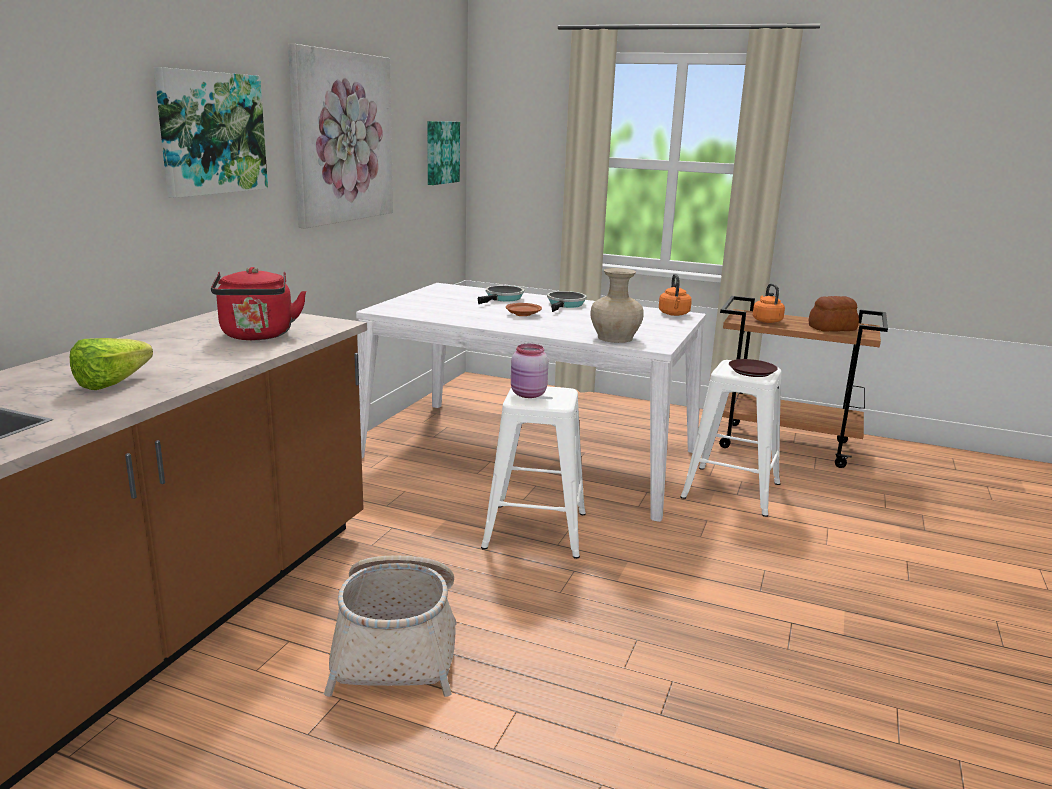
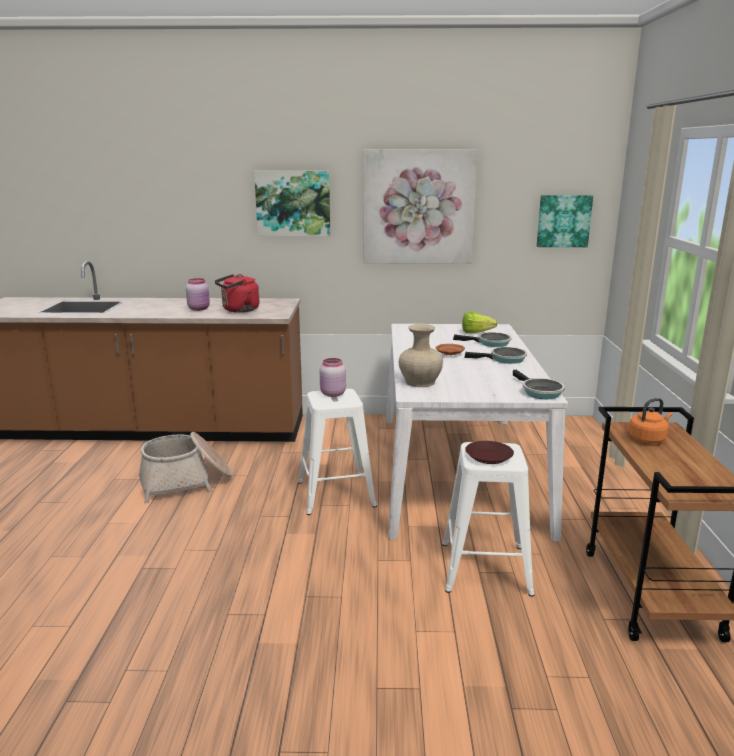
camera: 70 degrees right, 0 degrees up
(119, 382) = (152, 309): lettuce -> lettuce (479, 333)
(191, 354) = (199, 309): none -> pink jar
(674, 314) = (539, 392): orange kettle -> frying pan
(831, 328) = (677, 472): bread -> none

